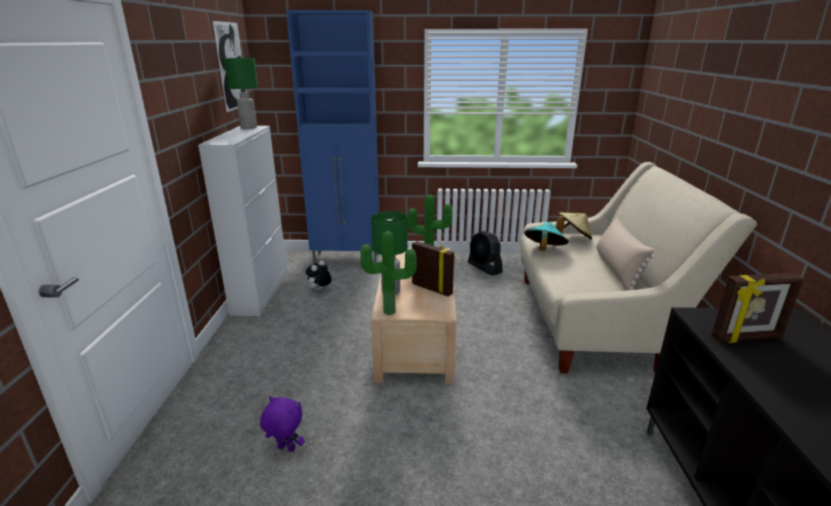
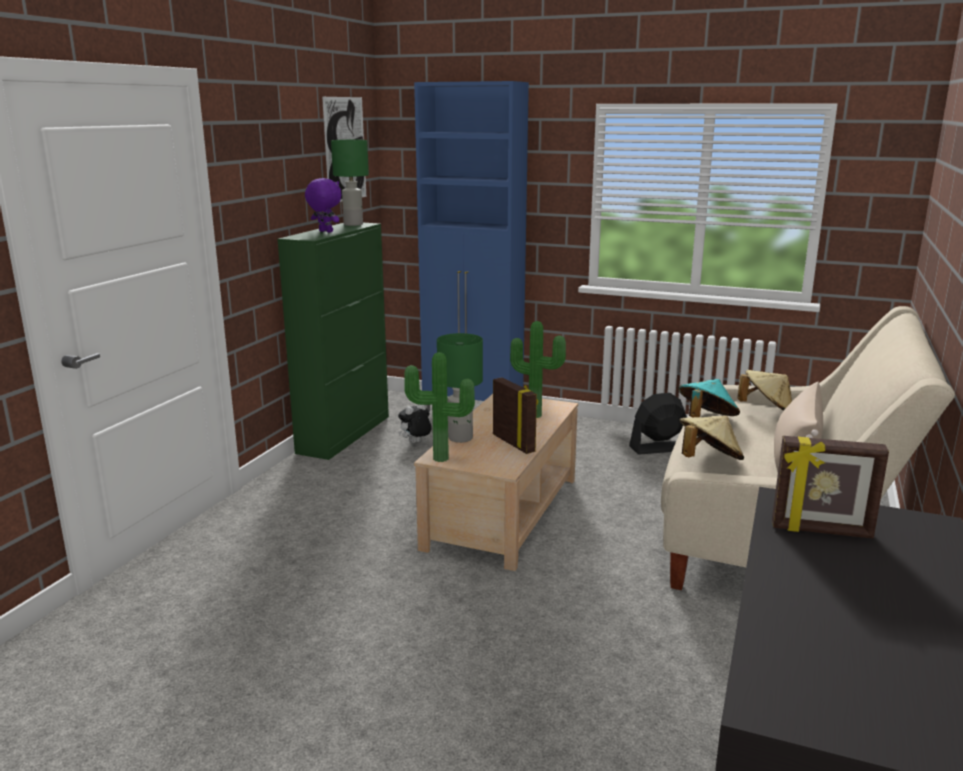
camera: 20 degrees right, 5 degrees down
(261, 291) = (345, 434): white cabinet -> green cabinet
(285, 449) = (280, 593): purple plush toy -> purple plush toy (325, 231)
(484, 267) = (659, 448): black fan -> black fan turned 90 degrees clockwise
(572, 281) = (708, 460): none -> beige hat

